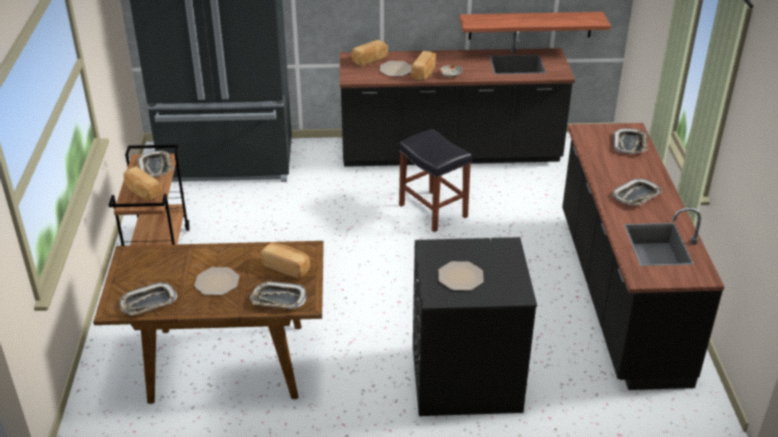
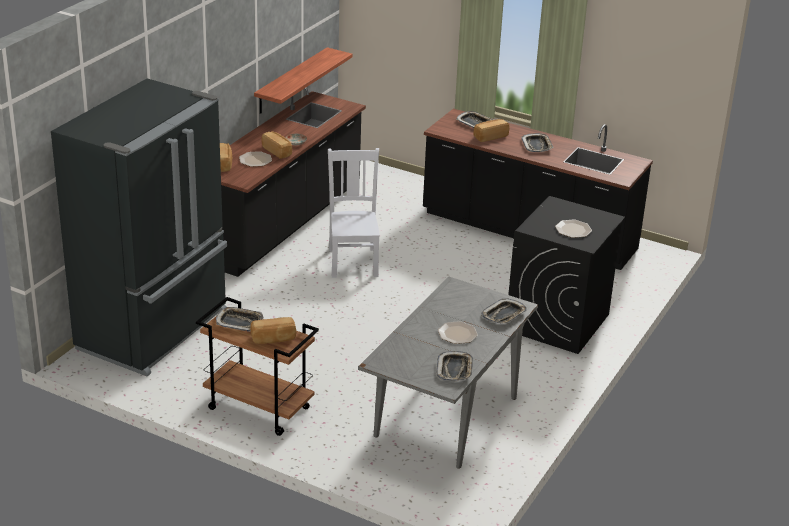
camera: 60 degrees left, 5 degrees down
(226, 363) = (446, 417): brown dining table -> grey dining table
(286, 267) = (468, 300): bread -> bread (490, 136)
(434, 211) = (353, 261): black stool -> white chair

